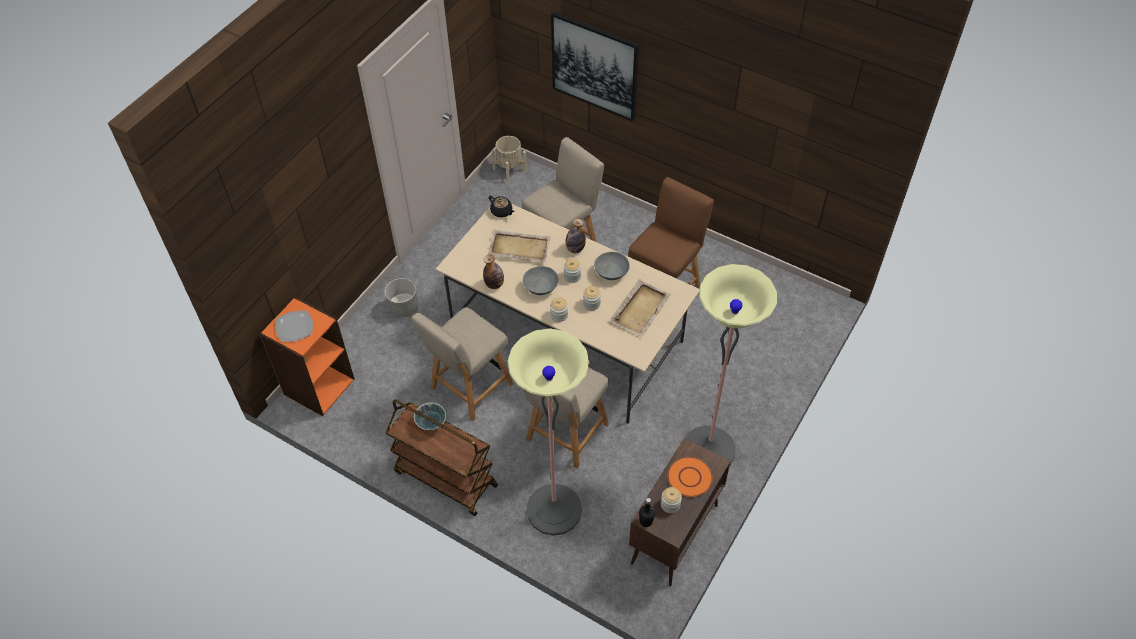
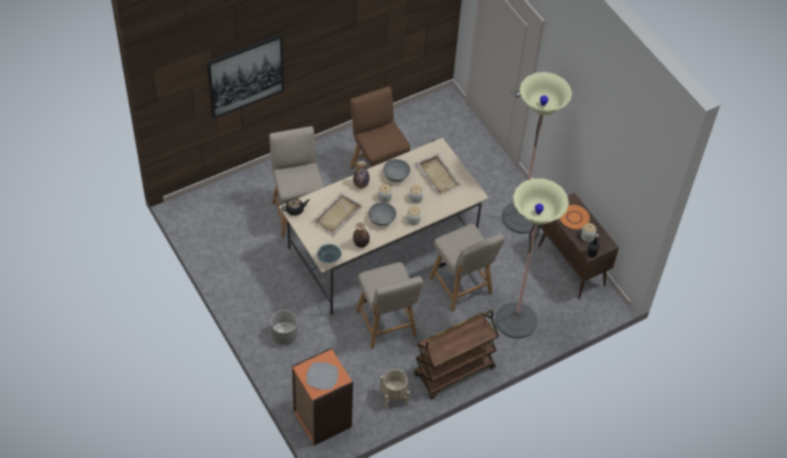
camera: 65 degrees left, 0 degrees up
(431, 423) = (443, 337): bowl -> bowl (329, 259)
(509, 170) = (193, 208): beige planter -> beige planter (393, 397)

